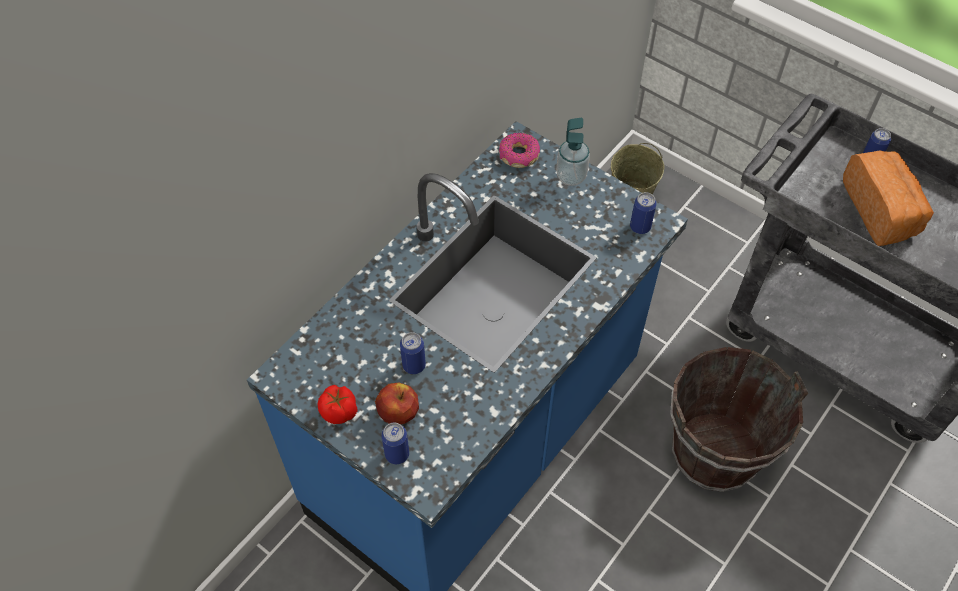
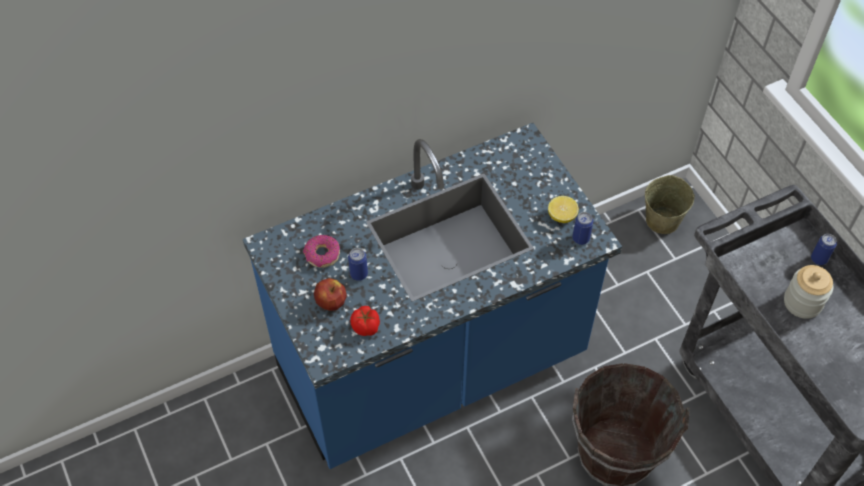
camera: 25 degrees right, 0 degrees up
(340, 412) = (292, 285): tomato -> tomato (366, 327)
(397, 454) = (315, 329): can -> none
(518, 155) = (519, 150): donut -> donut (322, 255)
(571, 176) = (550, 180): soap dispenser -> none
(606, 210) = (562, 216): none -> lemon
(881, 211) = (802, 302): bread -> jar

